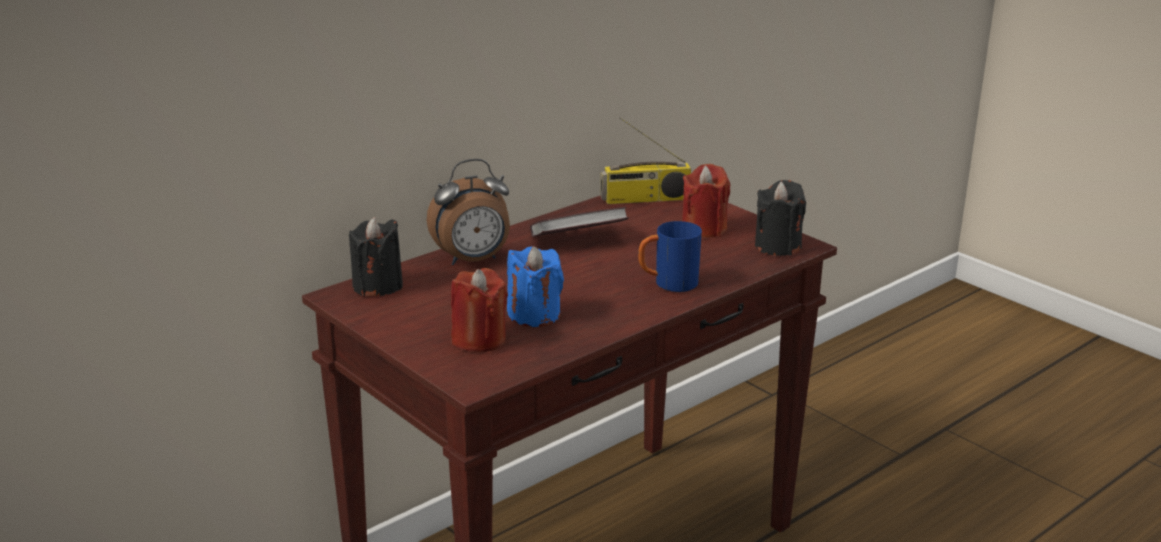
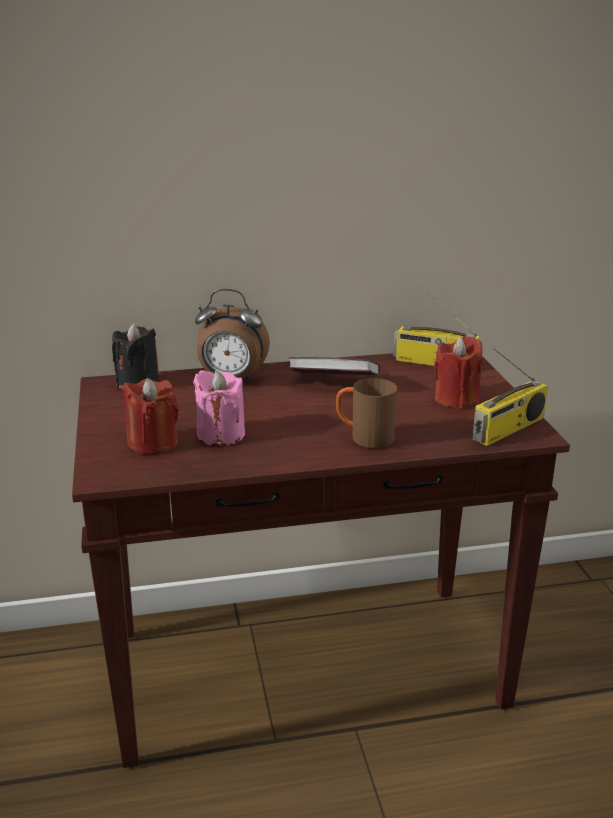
camera: 30 degrees right, 0 degrees up
(534, 315) = (220, 435): blue candle -> pink candle
(668, 284) = (364, 438): blue mug -> brown mug
(777, 246) = (508, 429): black candle -> radio

